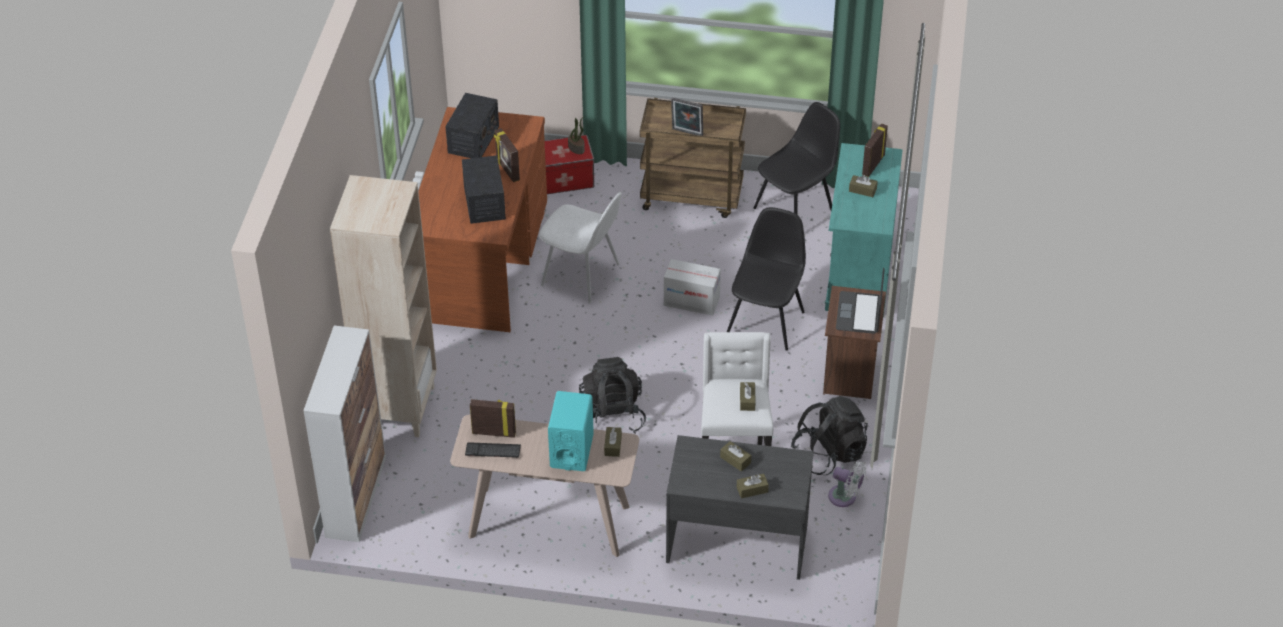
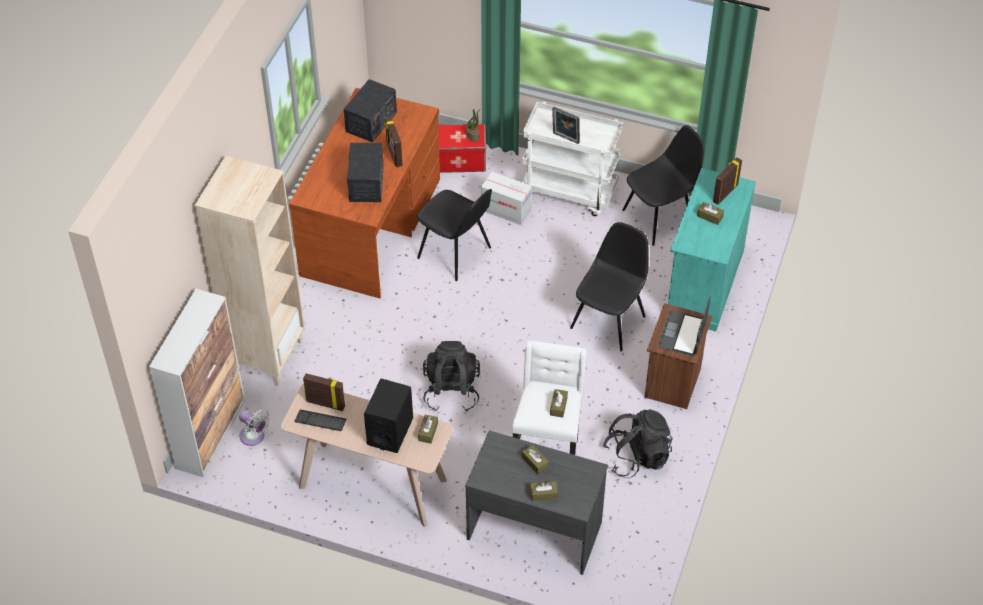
camera: 10 degrees right, 5 degrees up
(571, 451) = (390, 431): turquoise speaker -> black speaker
(582, 276) = (455, 254): white chair -> black chair
(691, 301) = (547, 292): cardboard box -> cardboard box (506, 210)
(692, 196) = (570, 192): brown cart -> white cart
(845, 497) = (641, 501): white fan -> white fan (254, 437)

